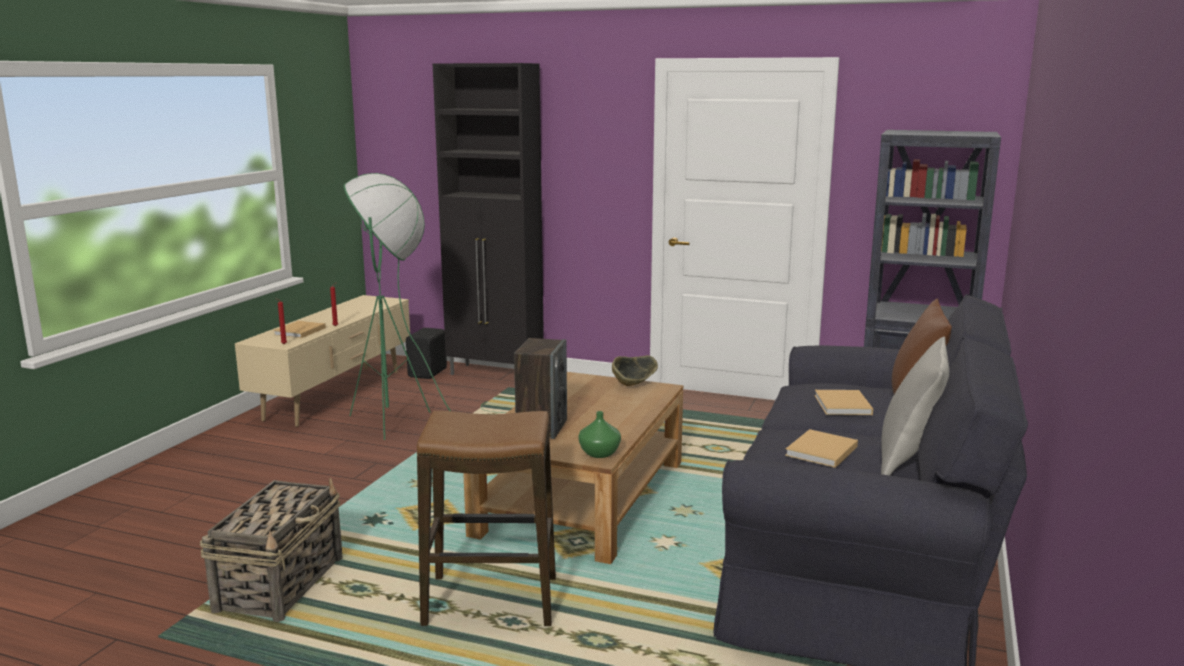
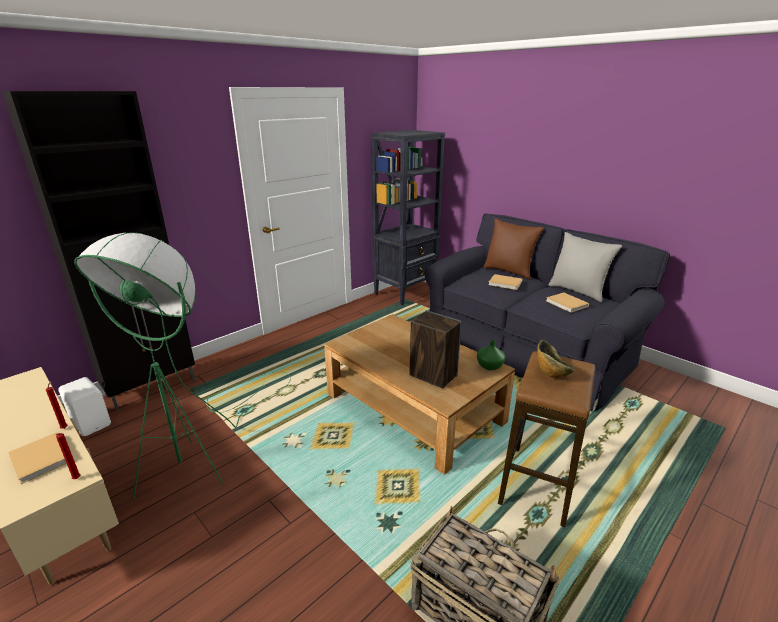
camera: 65 degrees left, 10 degrees up
(429, 373) = (92, 422): black speaker -> white speaker
(633, 385) = (378, 327): bowl -> bowl (551, 373)

